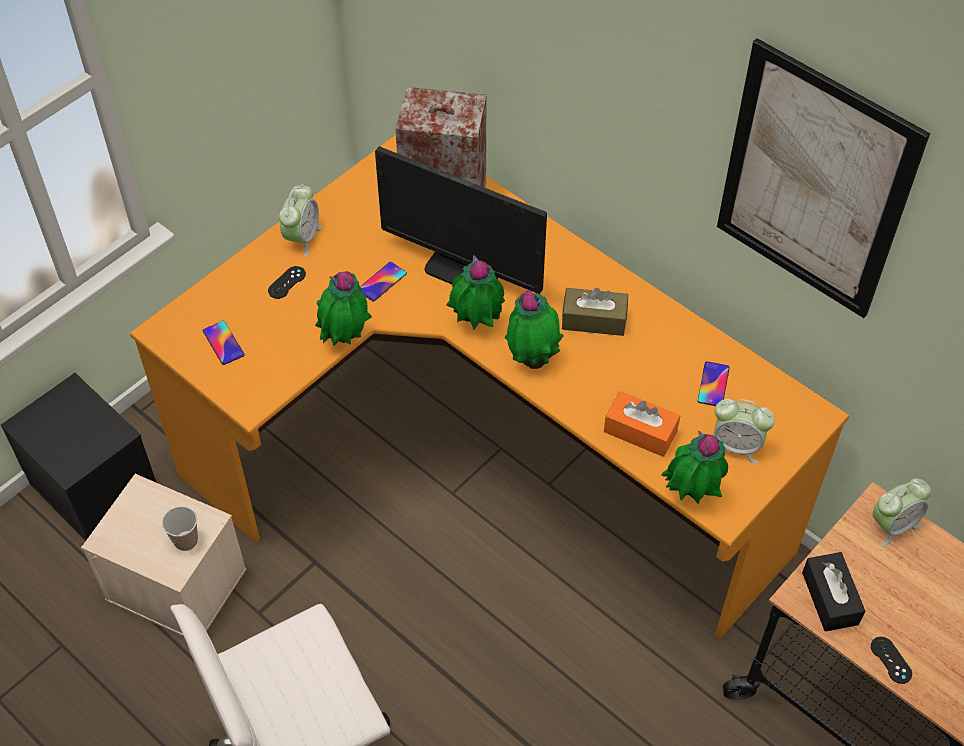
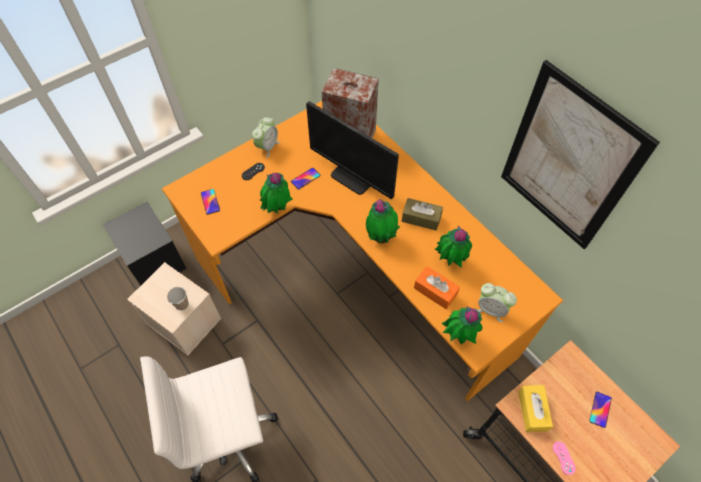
camera: 10 degrees right, 5 degrees up
(476, 325) = (353, 211): potted plant -> potted plant (449, 261)
(713, 384) = (484, 268): phone -> phone (600, 409)
(830, 598) = (532, 410): black tissue box -> yellow tissue box
(891, 660) = (563, 458): black game controller -> pink game controller
(893, 525) = (578, 370): alarm clock -> none

